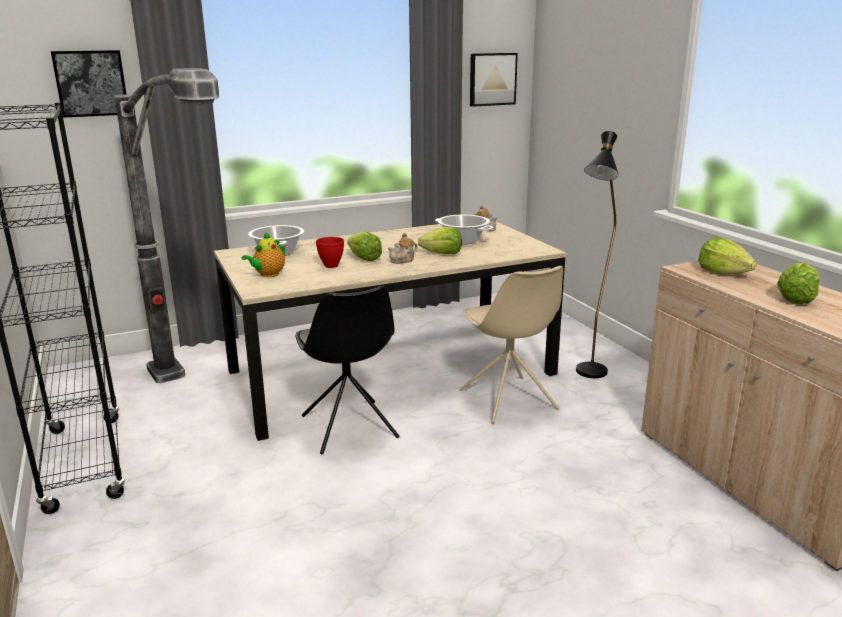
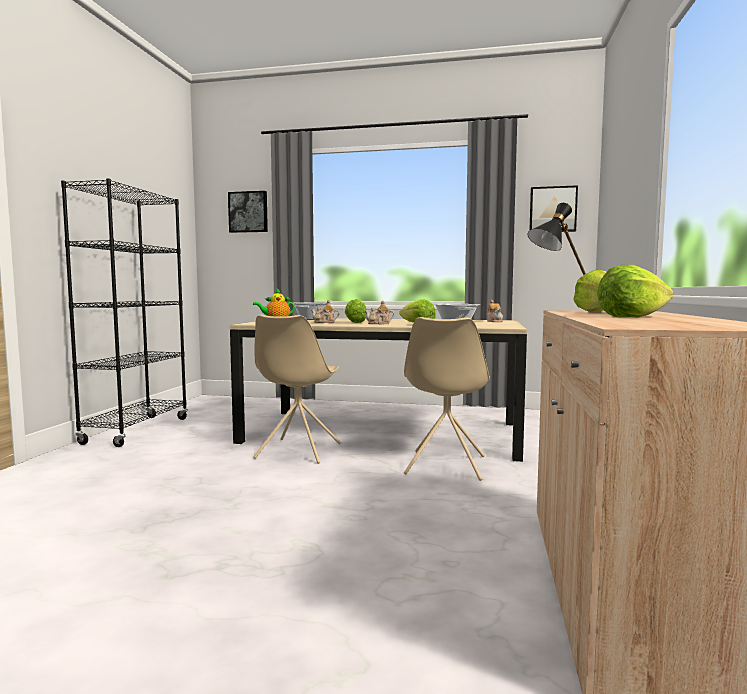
camera: 35 degrees right, 15 degrees down
(198, 415) = (227, 426): floor lamp -> none
(332, 266) = (324, 322): red bowl -> teapot
(349, 428) = (297, 451): black chair -> beige chair

